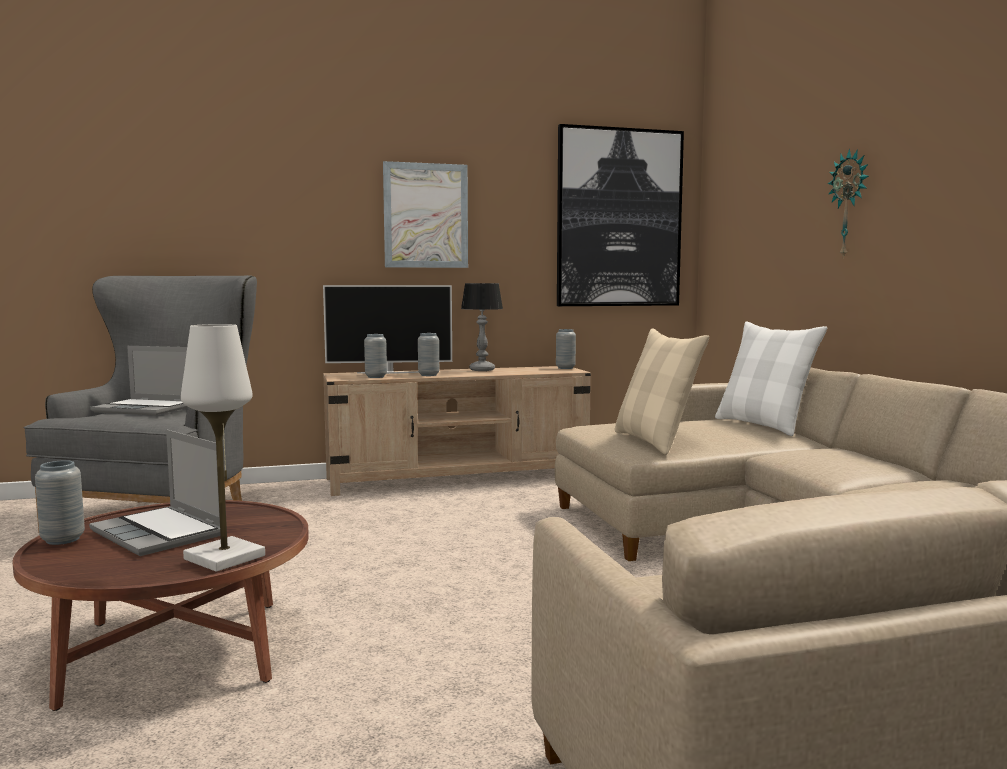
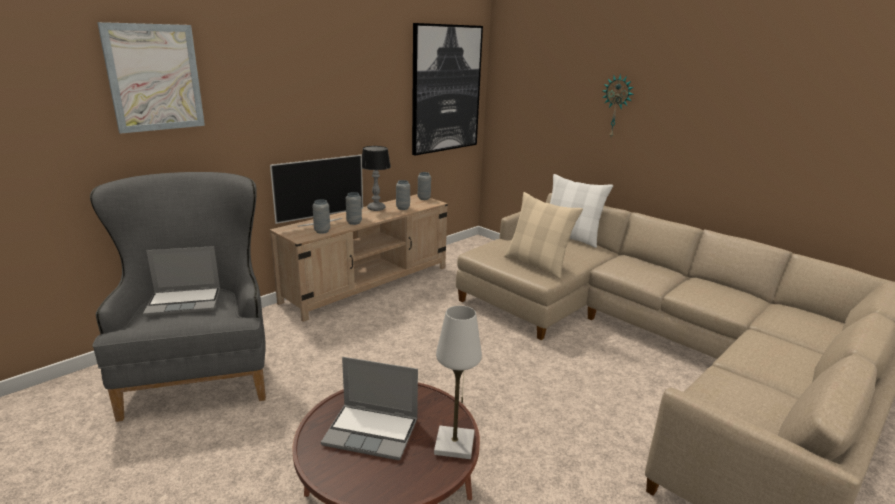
camera: 30 degrees left, 15 degrees up
(63, 540) = (322, 463): grey vase -> grey vase (403, 208)
(426, 216) = (332, 99): picture -> picture (154, 78)

